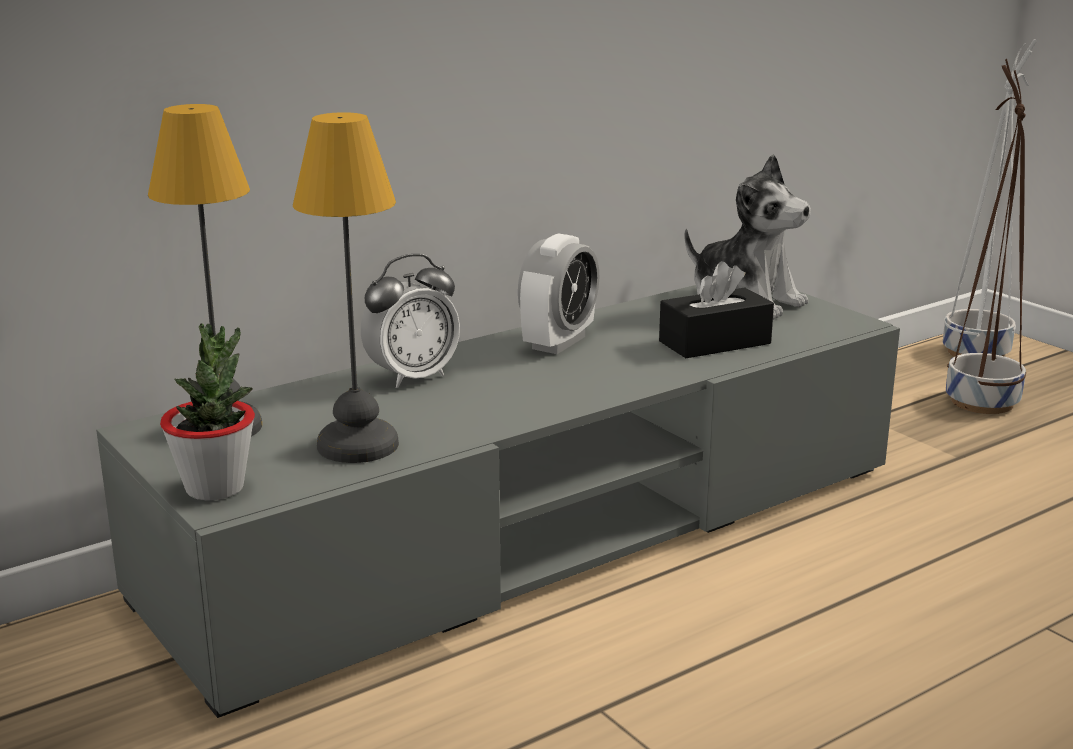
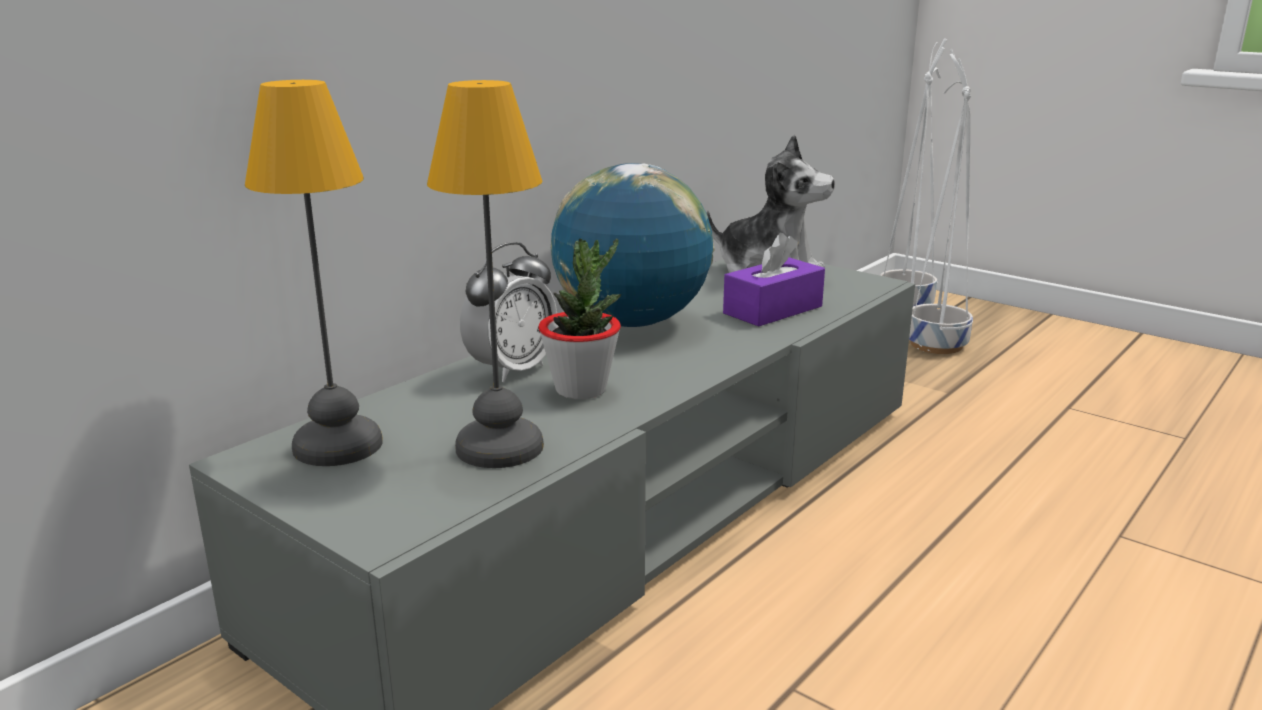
camera: 15 degrees left, 0 degrees up
(215, 488) = (367, 516): potted plant -> potted plant (581, 389)
(558, 342) = (631, 323): alarm clock -> globe
(714, 342) = (773, 310): black tissue box -> purple tissue box
(980, 401) = (934, 344): brown planter -> white planter

